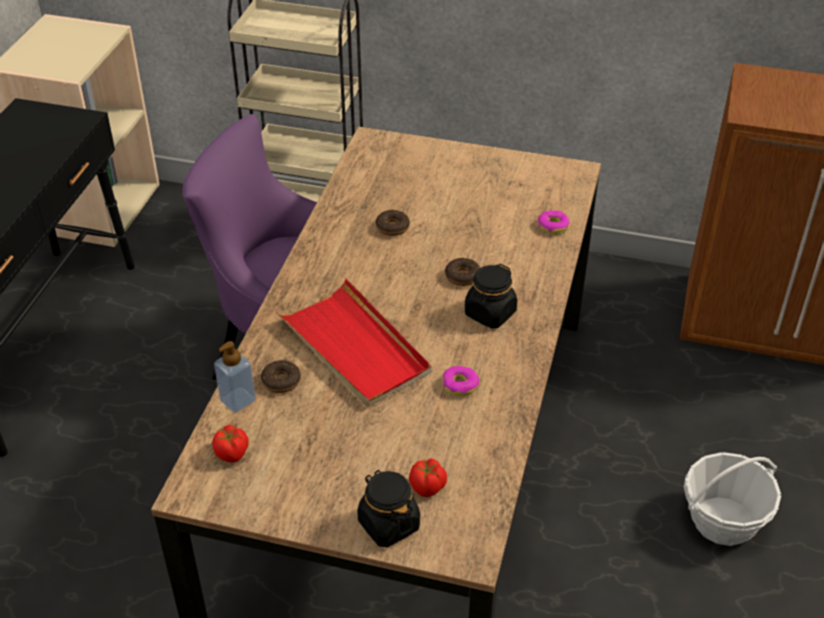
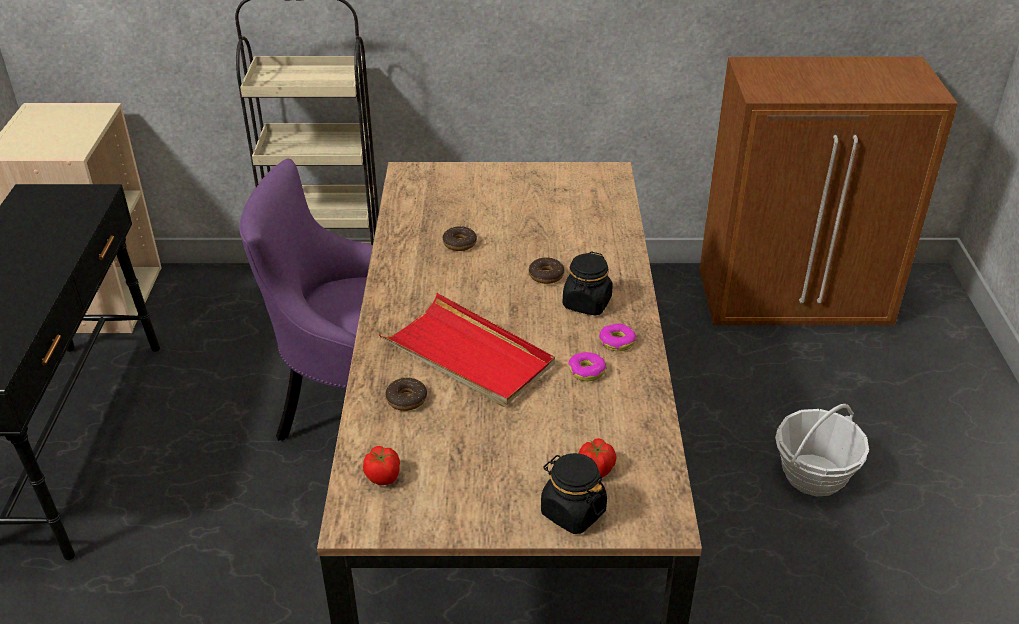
camera: 15 degrees left, 5 degrees down
(237, 400) = (368, 425): soap dispenser -> none
(553, 226) = (611, 220): donut -> donut (616, 342)

